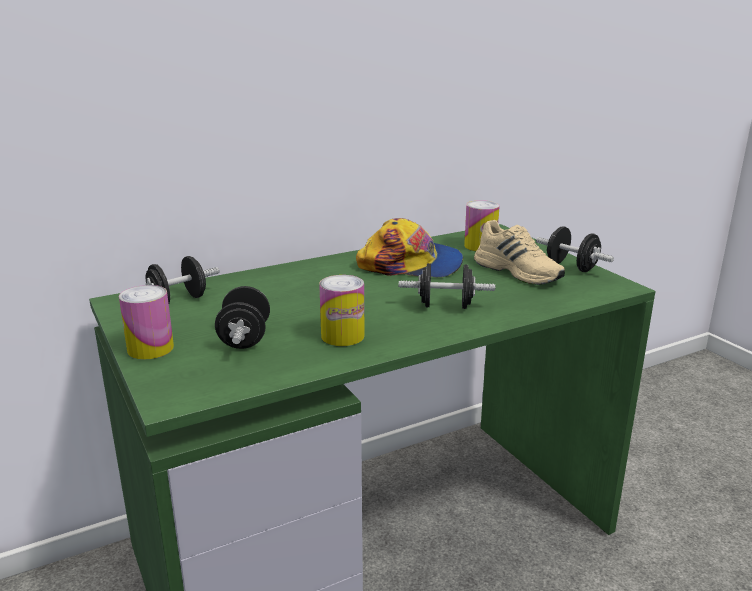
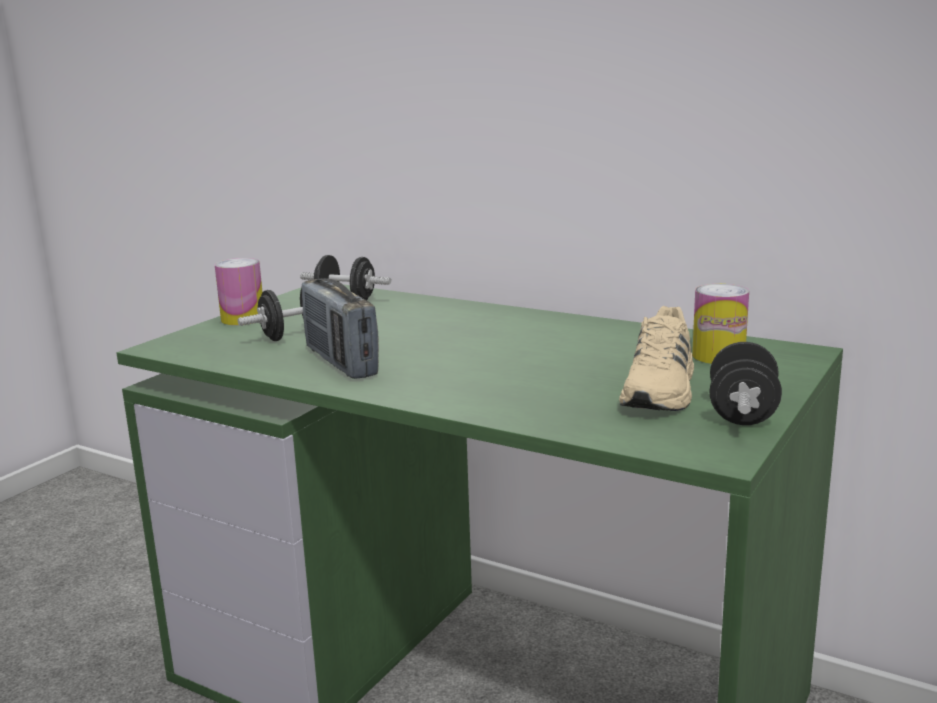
camera: 60 degrees right, 5 degrees down
(342, 336) = (341, 362): can -> radio
(411, 264) = (584, 342): cap -> none
(445, 306) = (479, 381): black dumbbell -> none

